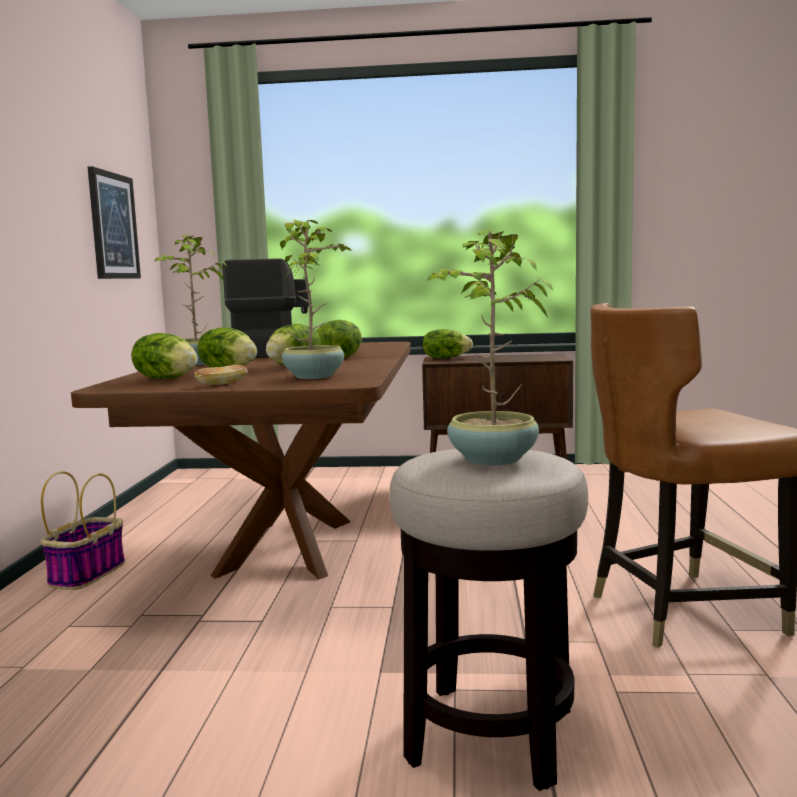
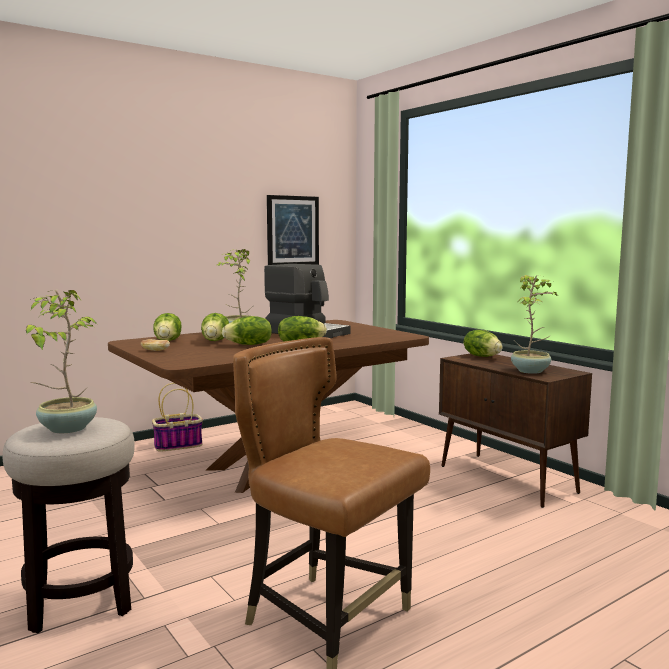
camera: 50 degrees right, 0 degrees up
(315, 376) = (203, 355): potted plant -> potted plant (531, 371)

